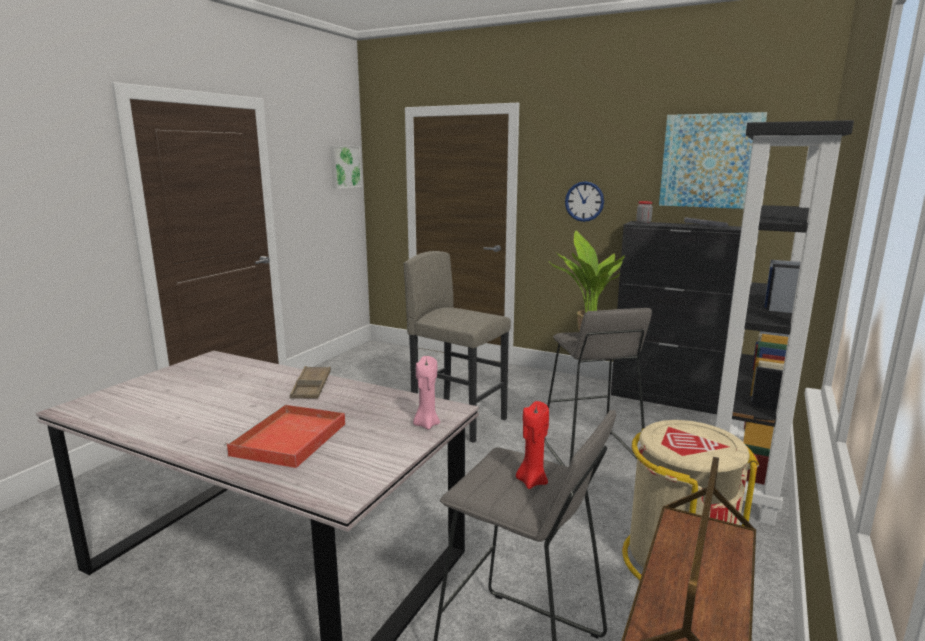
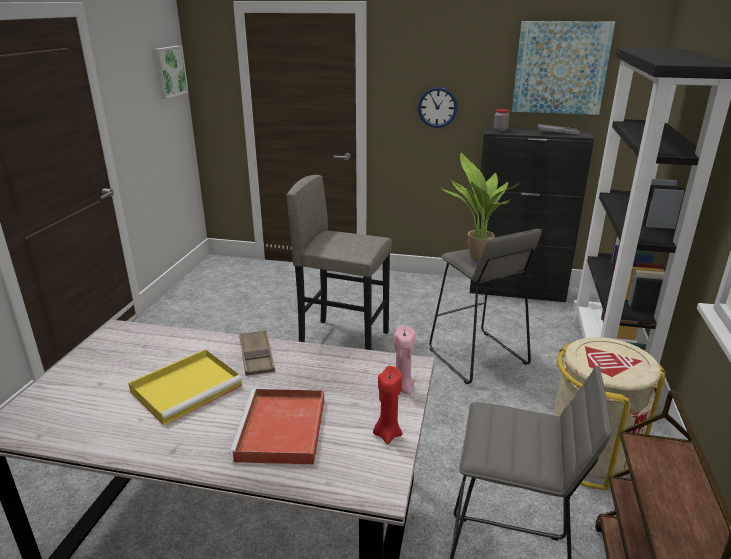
camera: 15 degrees left, 10 degrees up
(235, 401) = (188, 387): none -> yellow tray
(532, 481) = (530, 437): red candle -> red candle (387, 434)

